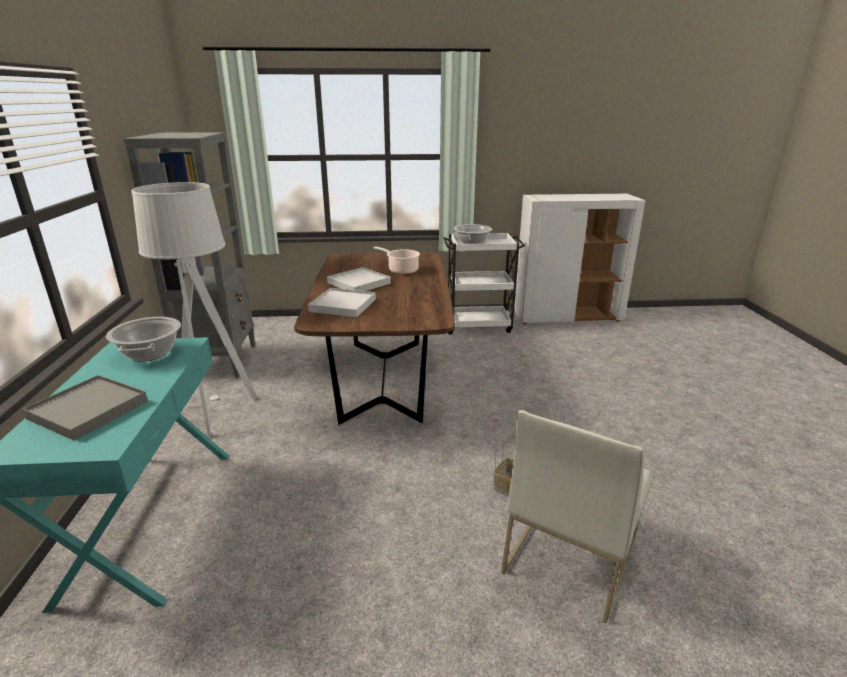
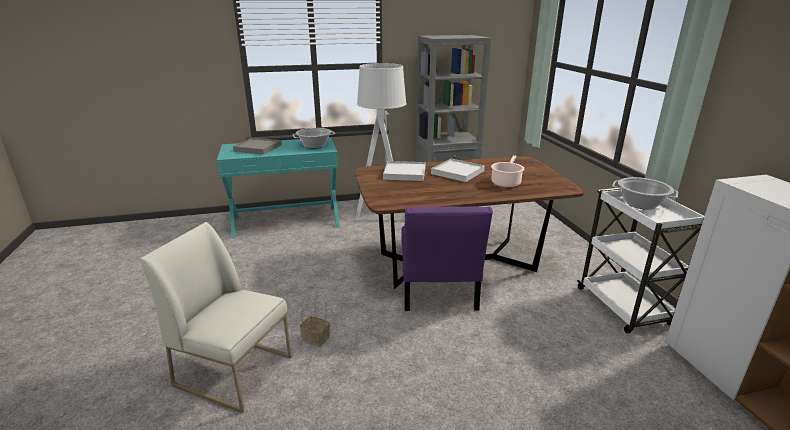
camera: 80 degrees right, 0 degrees up
(438, 397) = (438, 293): none -> purple chair

